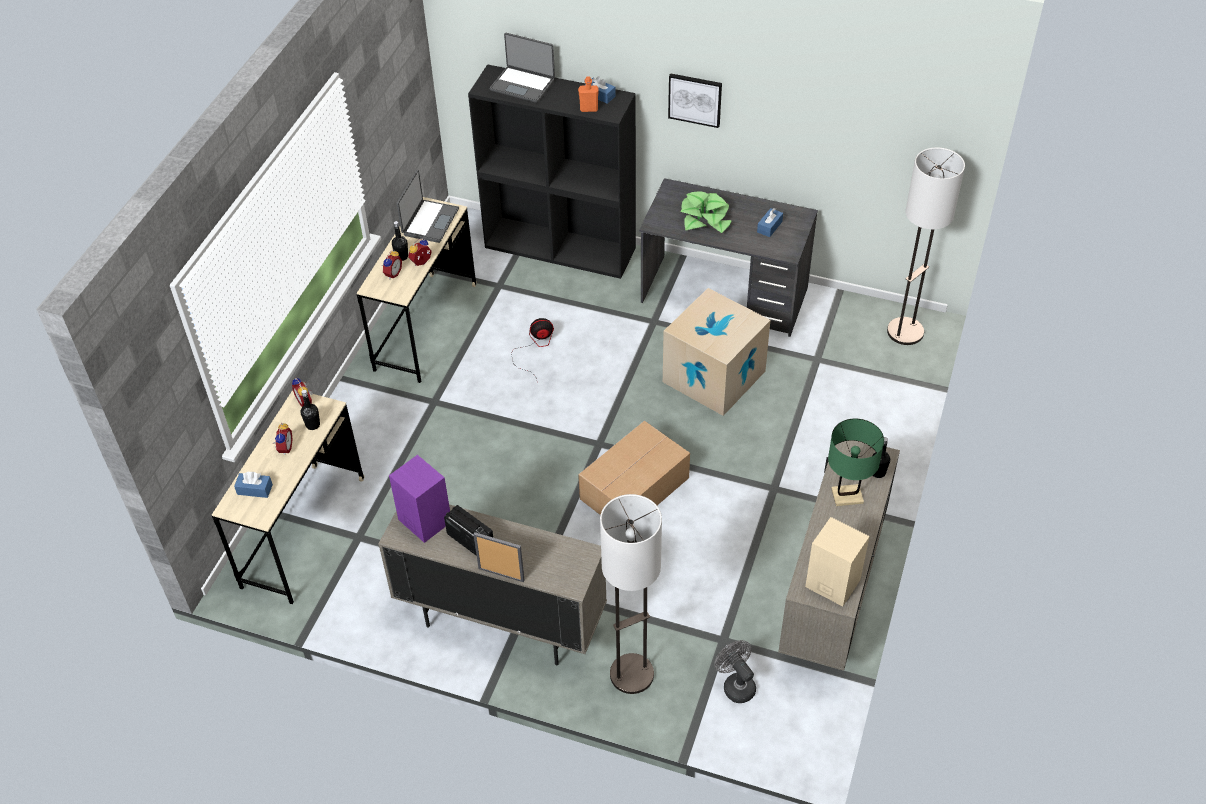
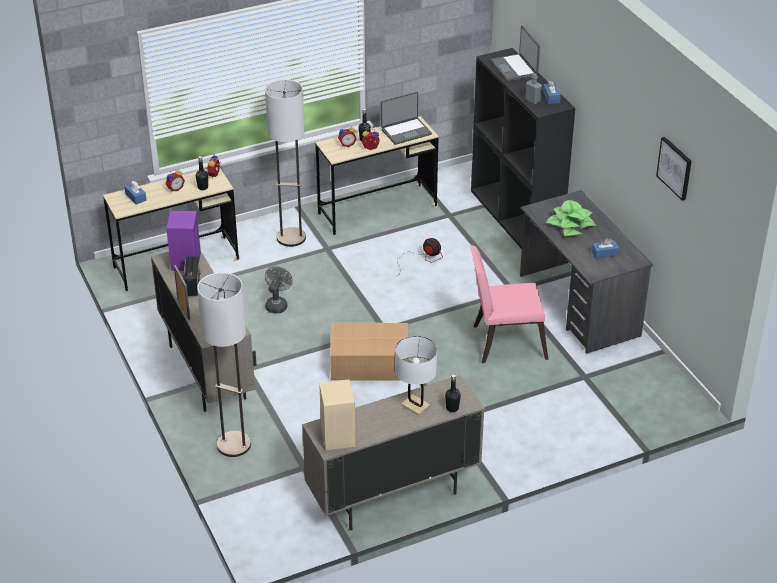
camera: 45 degrees right, 10 degrees down
(589, 109) = (532, 100): orange bottle -> grey bottle
(695, 99) = (605, 130): picture -> picture (675, 168)
(714, 376) = (504, 342): cardboard box -> pink chair
(736, 685) = (278, 492): grey fan -> grey fan (277, 304)
(847, 496) = (415, 405): green table lamp -> white table lamp
(905, 331) = (670, 402): floor lamp -> floor lamp (291, 237)

